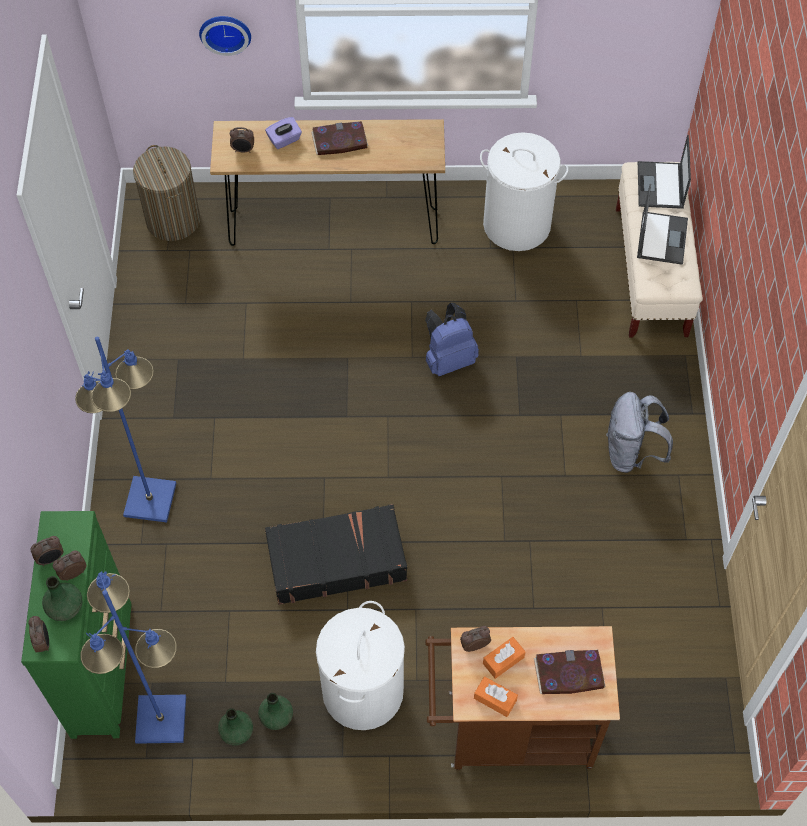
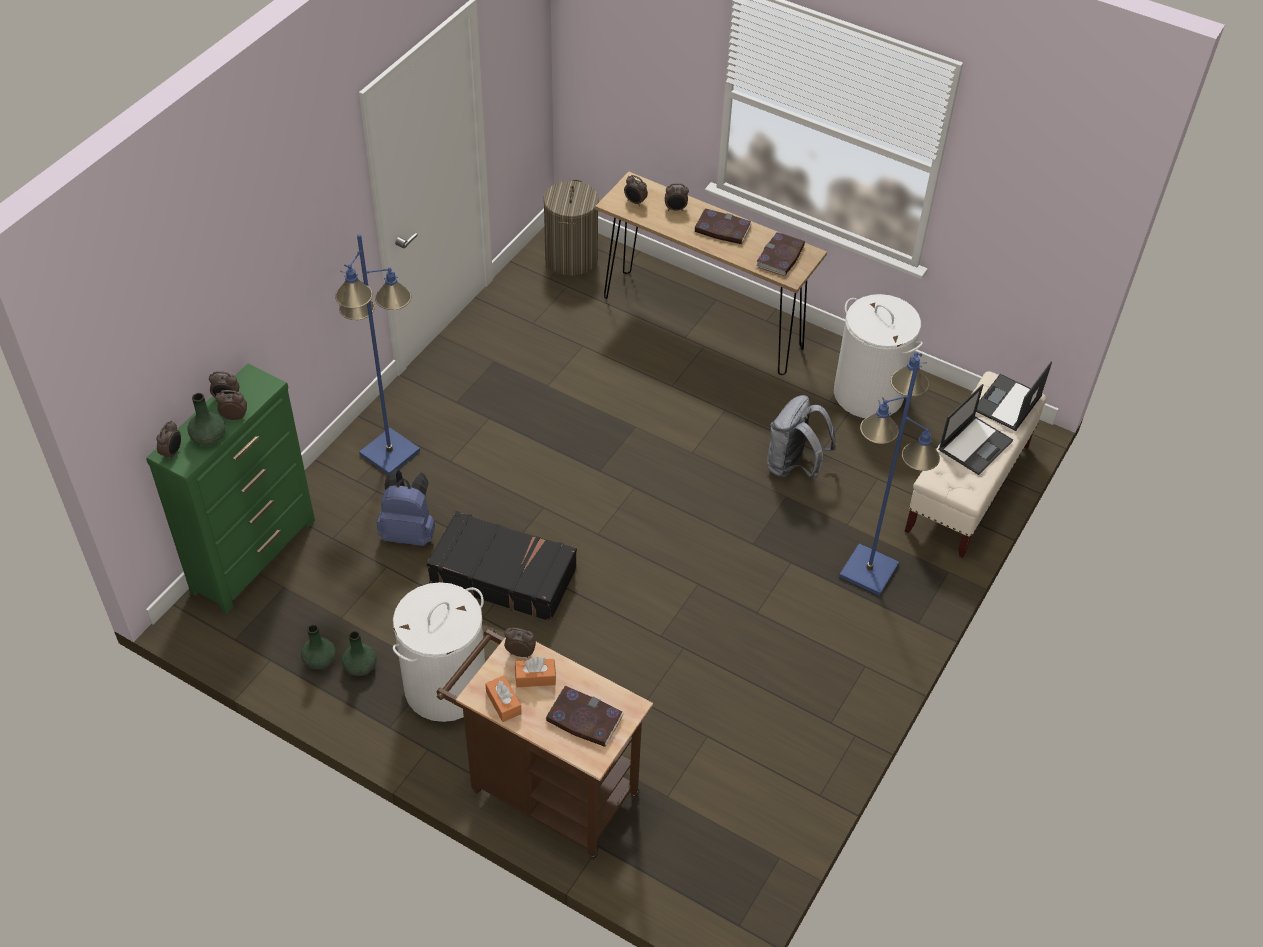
camera: 30 degrees right, 10 degrees down
(162, 719) = (270, 617): blue floor lamp -> blue floor lamp (869, 570)
(225, 32) = (662, 89): wall clock -> none
(284, 140) = (675, 209): purple tissue box -> alarm clock
(408, 144) = (780, 256): none -> book
(448, 359) = (723, 469): blue backpack -> blue backpack (409, 532)
(631, 453) = (833, 626): grey backpack -> grey backpack (794, 466)

